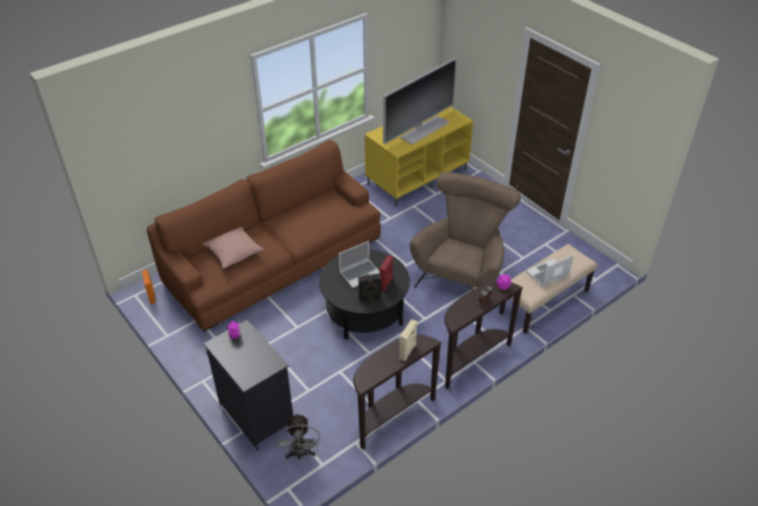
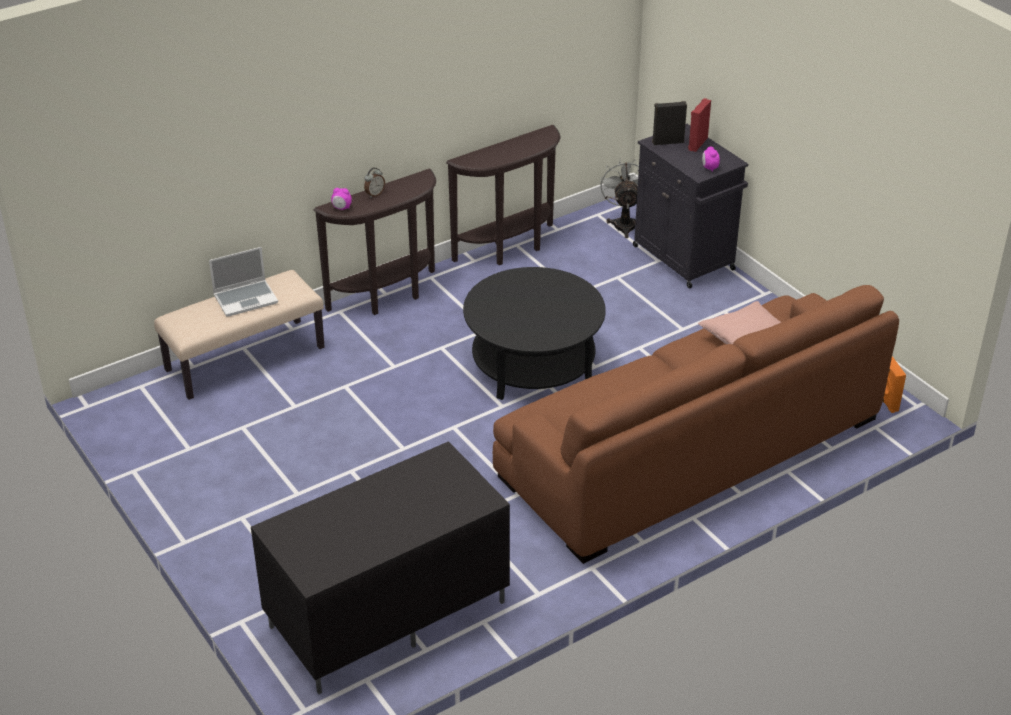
camera: 175 degrees left, 5 degrees down
(360, 274) = (539, 314): laptop -> none
(370, 298) = (528, 282): black speaker -> black speaker (667, 141)
(386, 284) = (500, 299): red speaker -> red speaker (697, 144)
(408, 352) = (490, 153): beige speaker -> none
(417, 176) = (387, 616): yellow tv stand -> black tv stand
(423, 129) = (373, 507): television -> none
(462, 271) = (359, 411): brown armchair -> none

